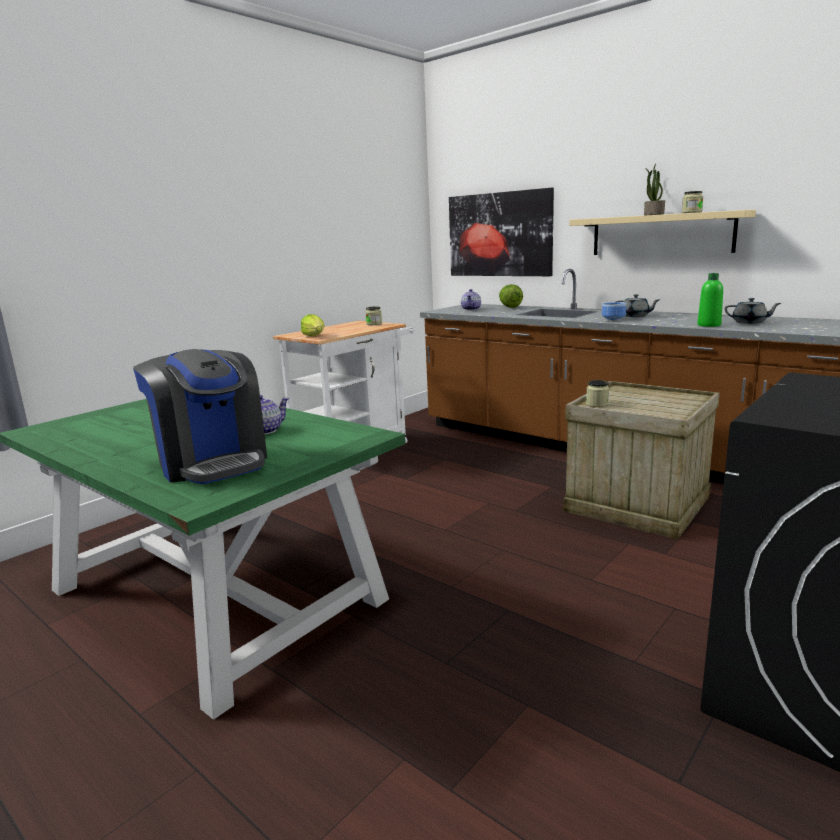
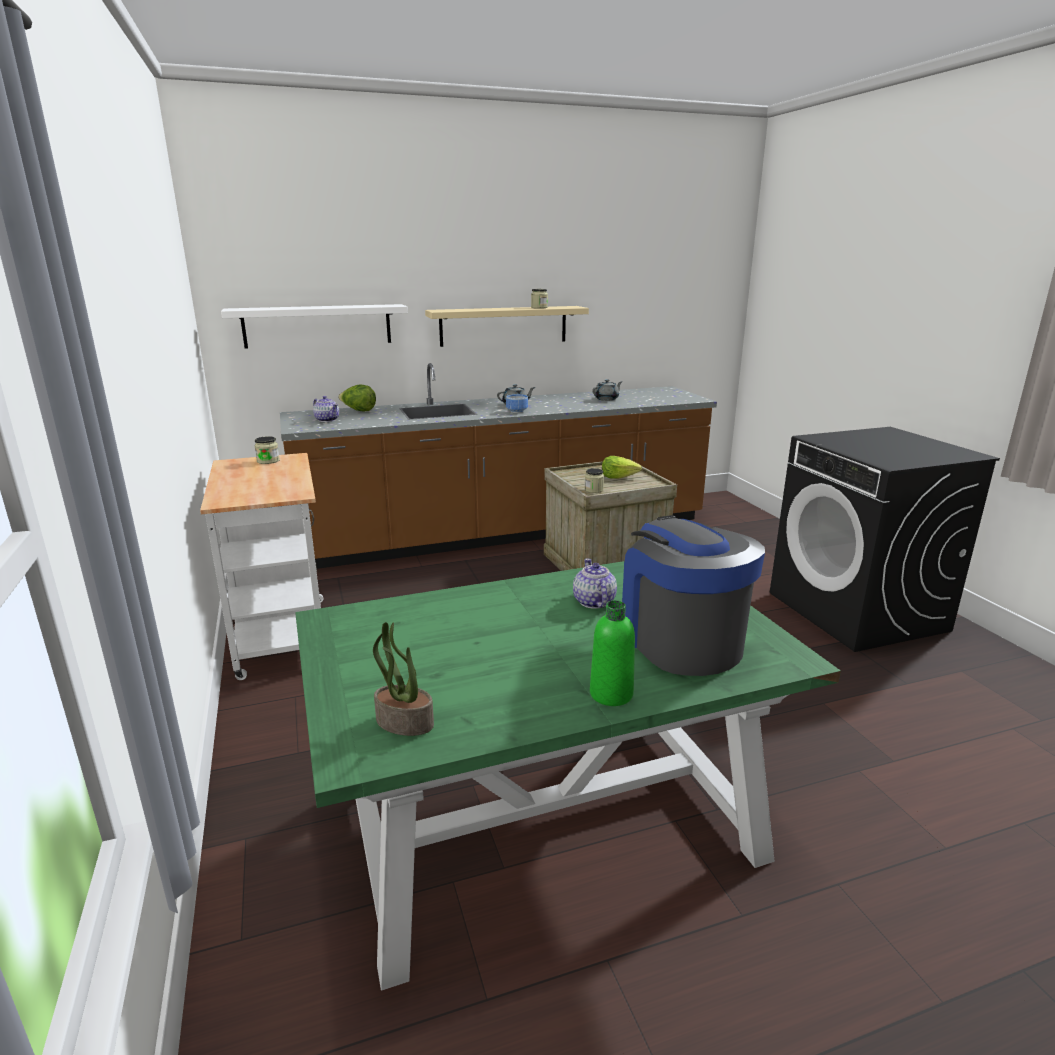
camera: 60 degrees left, 5 degrees up
(212, 462) = (679, 640): coffee machine -> coffee machine turned 105 degrees counterclockwise
(315, 336) = (274, 494): lettuce -> lettuce (618, 477)
(499, 234) = (317, 326): picture -> white shelf
(653, 214) = (505, 308): potted plant -> potted plant (403, 723)
(709, 325) = (596, 406): green bottle -> green bottle (611, 694)

